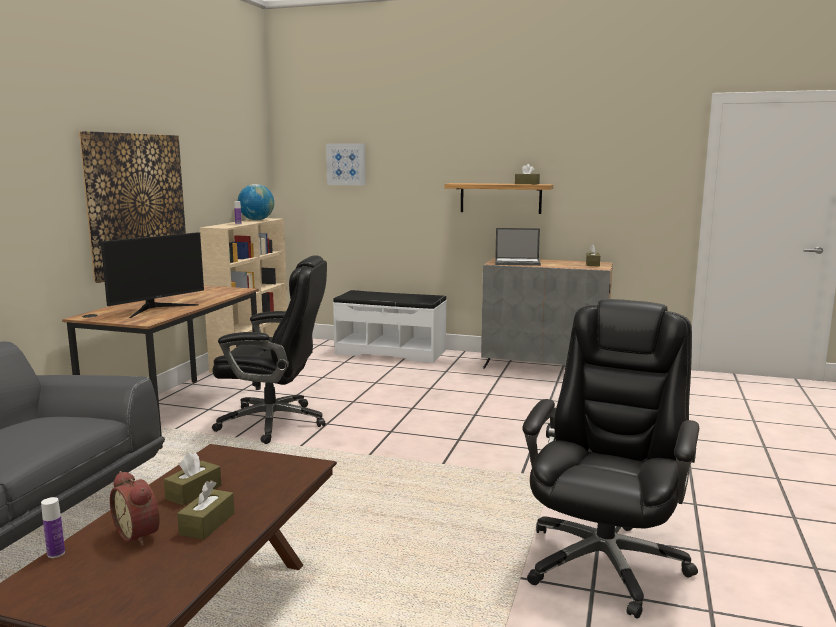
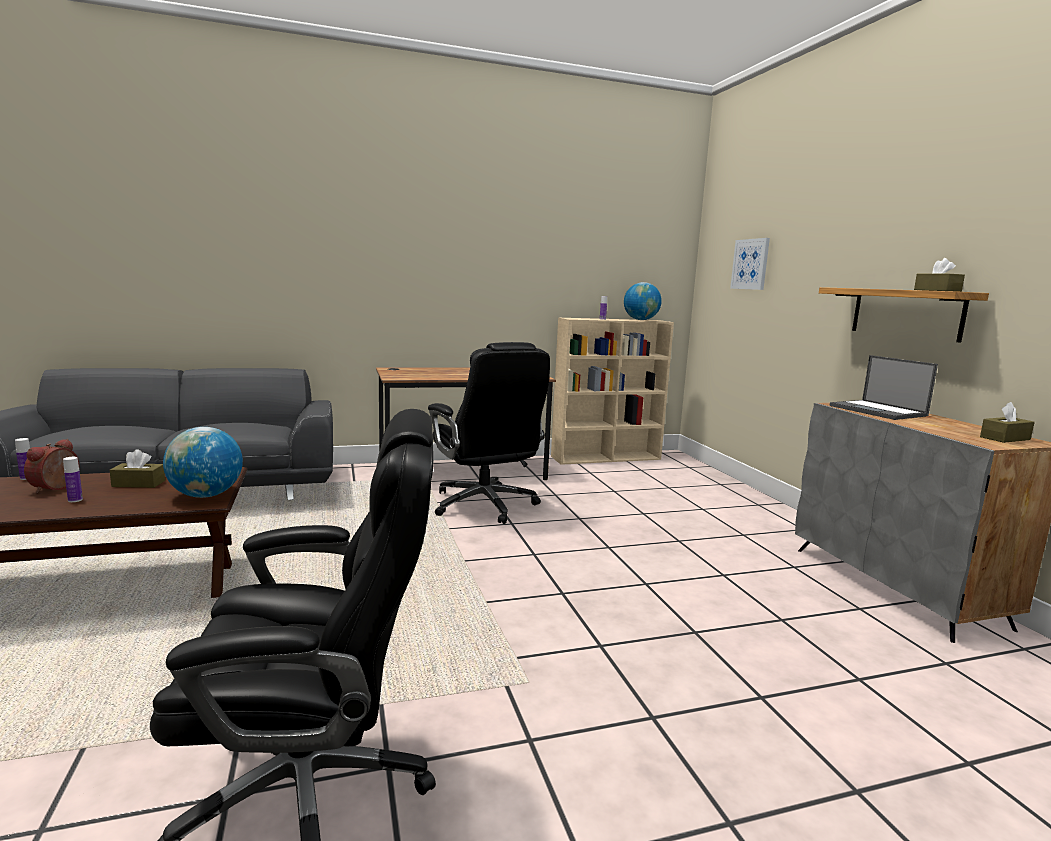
camera: 55 degrees right, 0 degrees up
(136, 204) = (480, 286): picture -> none
(156, 309) = (436, 374): monitor -> none
(207, 524) = (75, 500): brown tissue box -> bottle
(284, 465) = (206, 495): none -> globe
(390, 352) = (738, 496): white bench -> none

